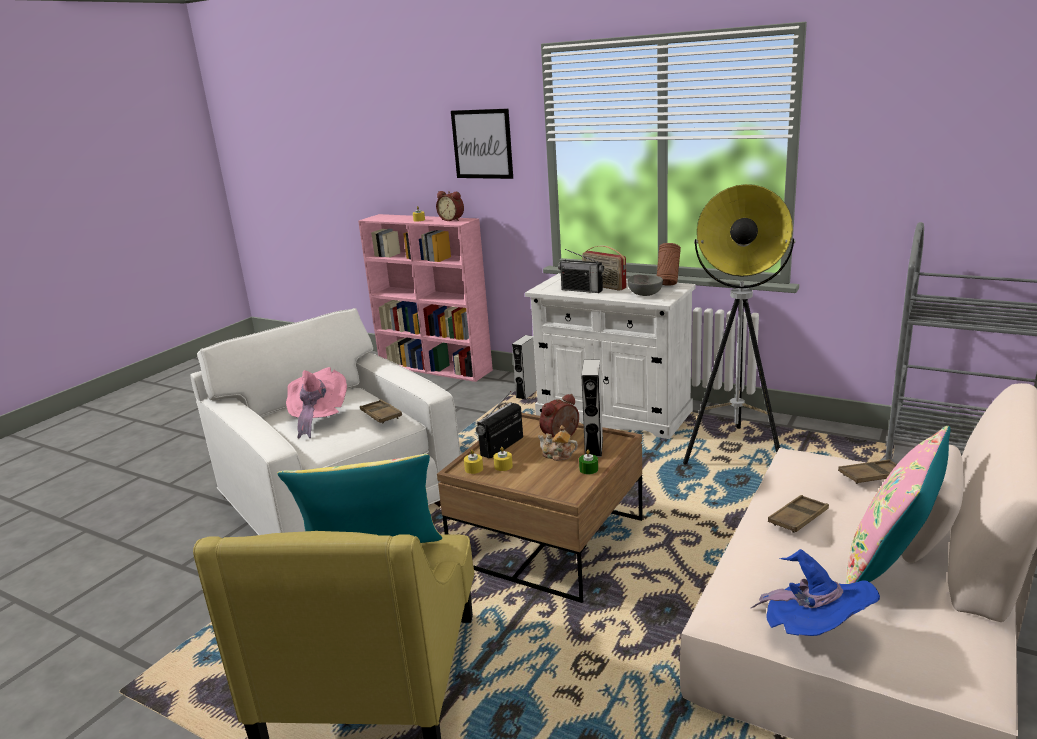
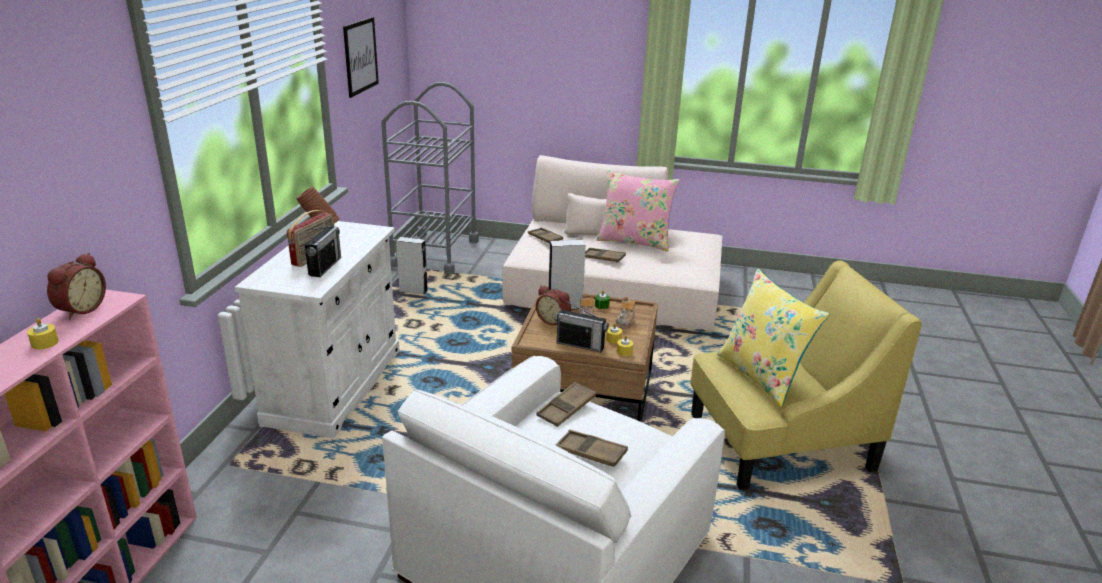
camera: 110 degrees left, 5 degrees up
(317, 418) = (591, 452): pink hat -> brown tray
(482, 144) = (71, 161): picture -> picture (360, 56)
(527, 394) = (262, 456): grey speaker -> grey speaker (413, 291)
(539, 479) = (625, 322): none -> teapot
(645, 294) = (354, 237): grey bowl -> none
(735, 452) = (423, 322): floor lamp -> none
(814, 633) = (701, 258): blue hat -> none

